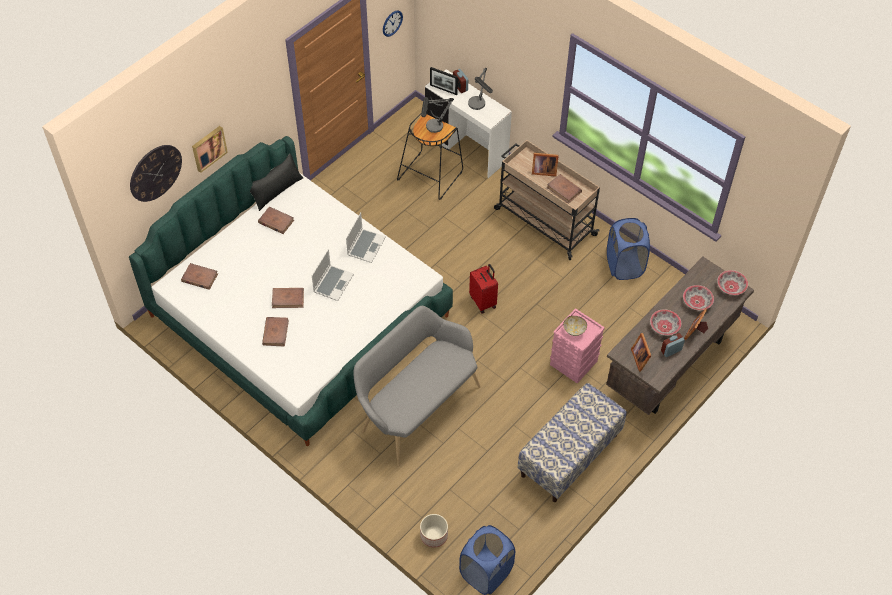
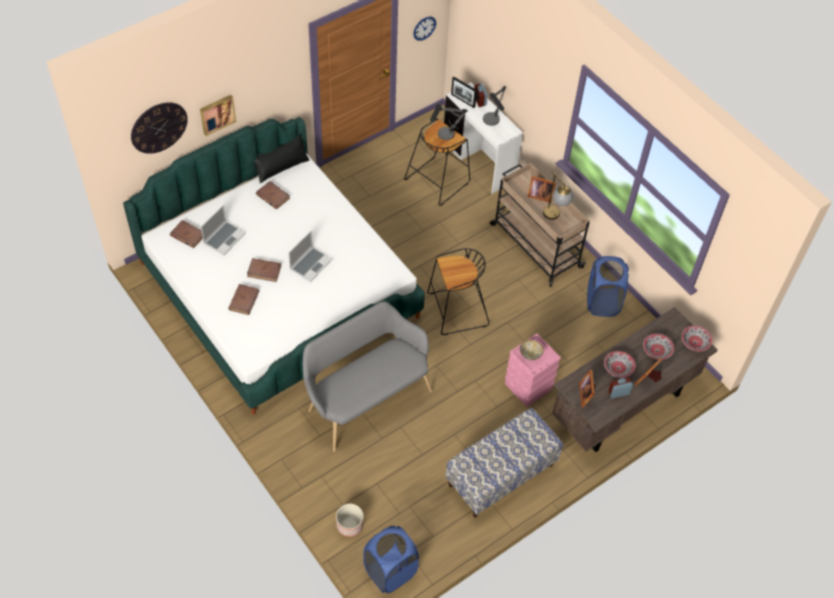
camera: 10 degrees right, 0 degrees up
(366, 246) = (351, 235): laptop -> laptop (224, 238)
(483, 301) = (456, 310): red suitcase -> black stool
(564, 190) = (555, 217): brown book -> table lamp

